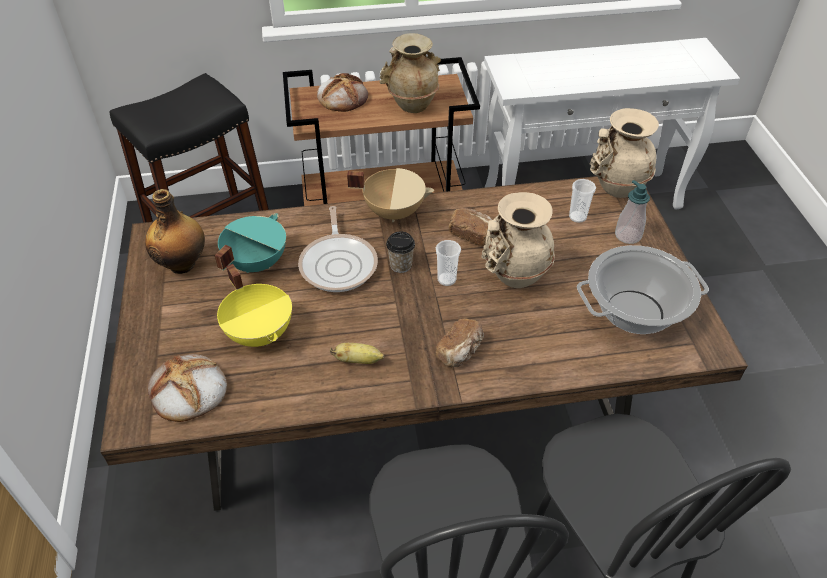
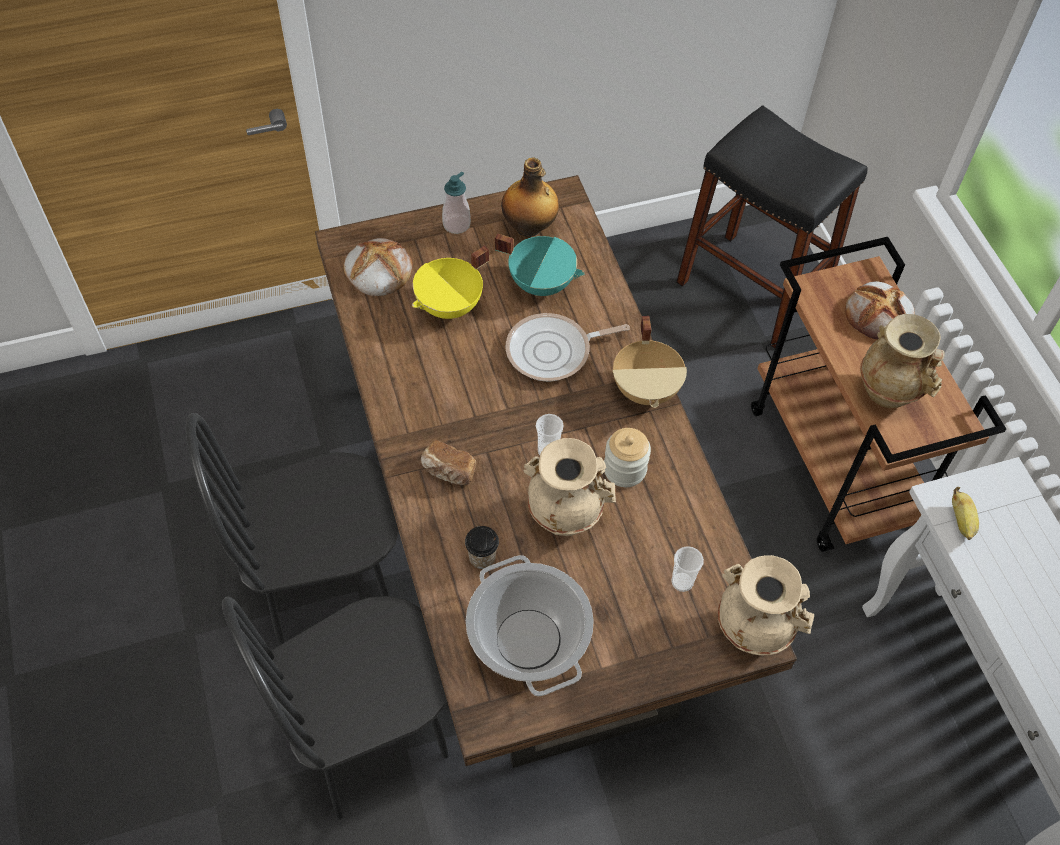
camera: 80 degrees right, 10 degrees up
(358, 360) = (426, 388): banana -> banana (962, 521)
(400, 265) = (561, 406): cup -> cup (482, 558)
(472, 234) = (624, 469): bread -> jar
(627, 235) = (660, 639): soap dispenser -> soap dispenser (456, 224)

